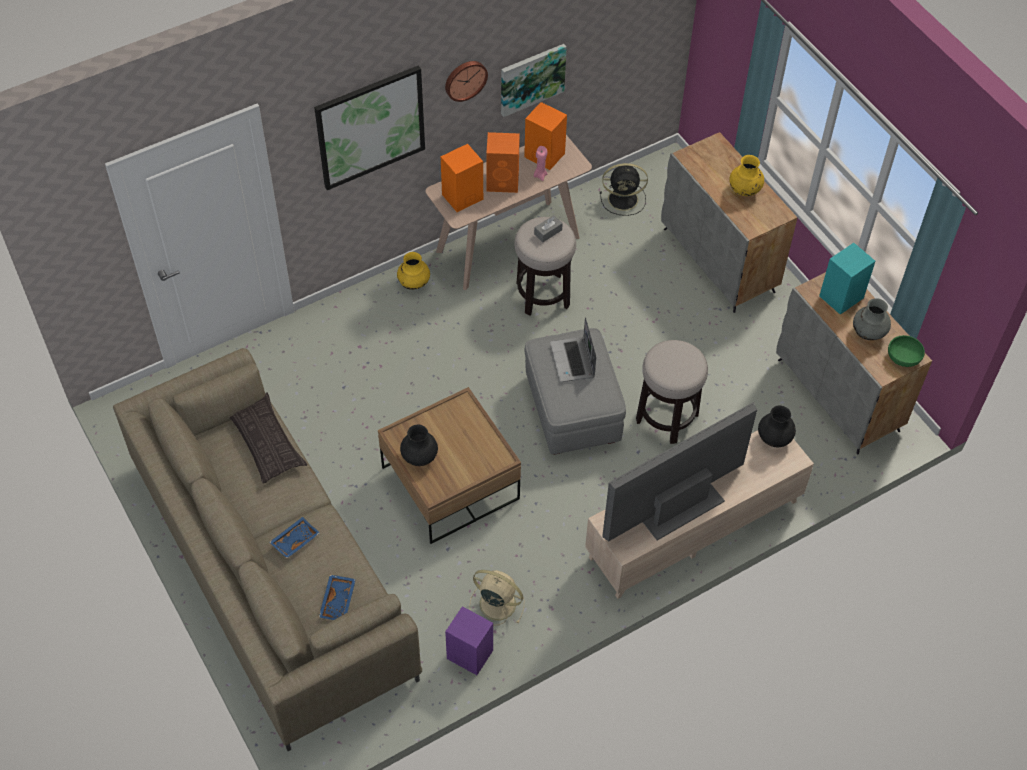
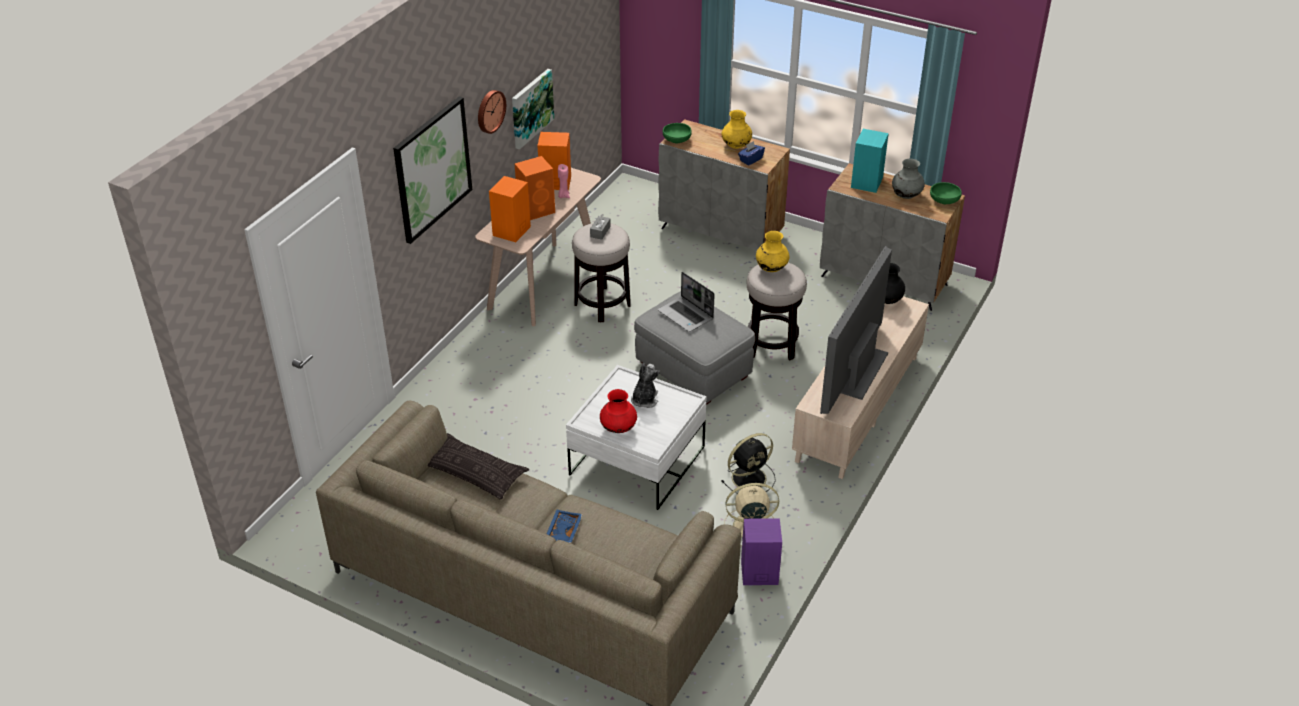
camera: 30 degrees left, 15 degrees down
(338, 601) = (642, 556): blue tray -> none
(414, 283) = (486, 338): yellow vase -> yellow vase (771, 268)
(419, 457) = (618, 428): black vase -> red vase
(450, 483) = (637, 461): brown coffee table -> white coffee table
(464, 437) = (644, 399): none -> plush toy
(624, 199) = (613, 221): black fan -> black fan (750, 477)
(691, 156) = (677, 140): none -> green bowl
(745, 214) = (750, 160): none -> blue tissue box

